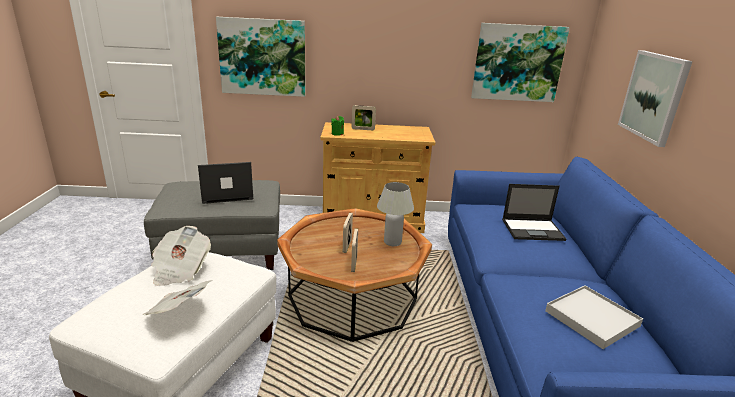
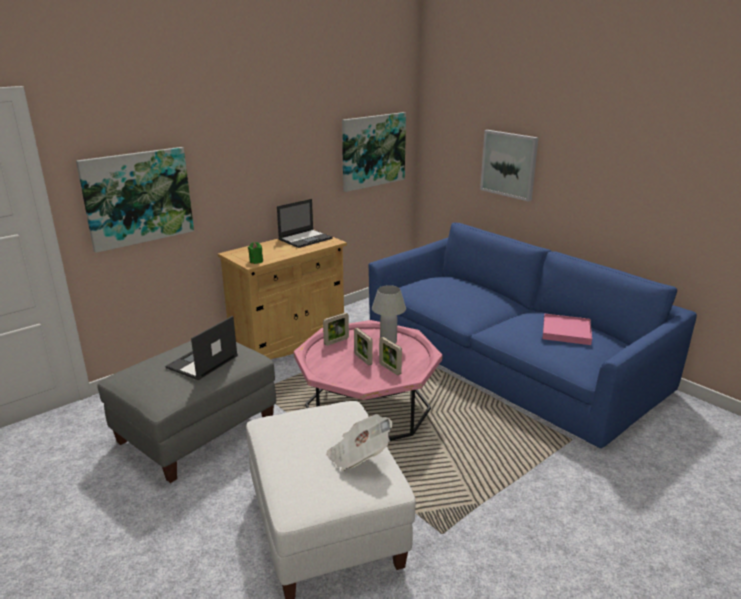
camera: 40 degrees left, 0 degrees up
(180, 270) = (298, 433): newspaper -> none
(352, 298) = (367, 408): brown coffee table -> pink coffee table
(363, 129) = (267, 249): picture frame -> picture frame (336, 341)
(533, 230) = (465, 291): laptop -> laptop (306, 239)
(591, 318) = (566, 331): white tray -> pink tray

